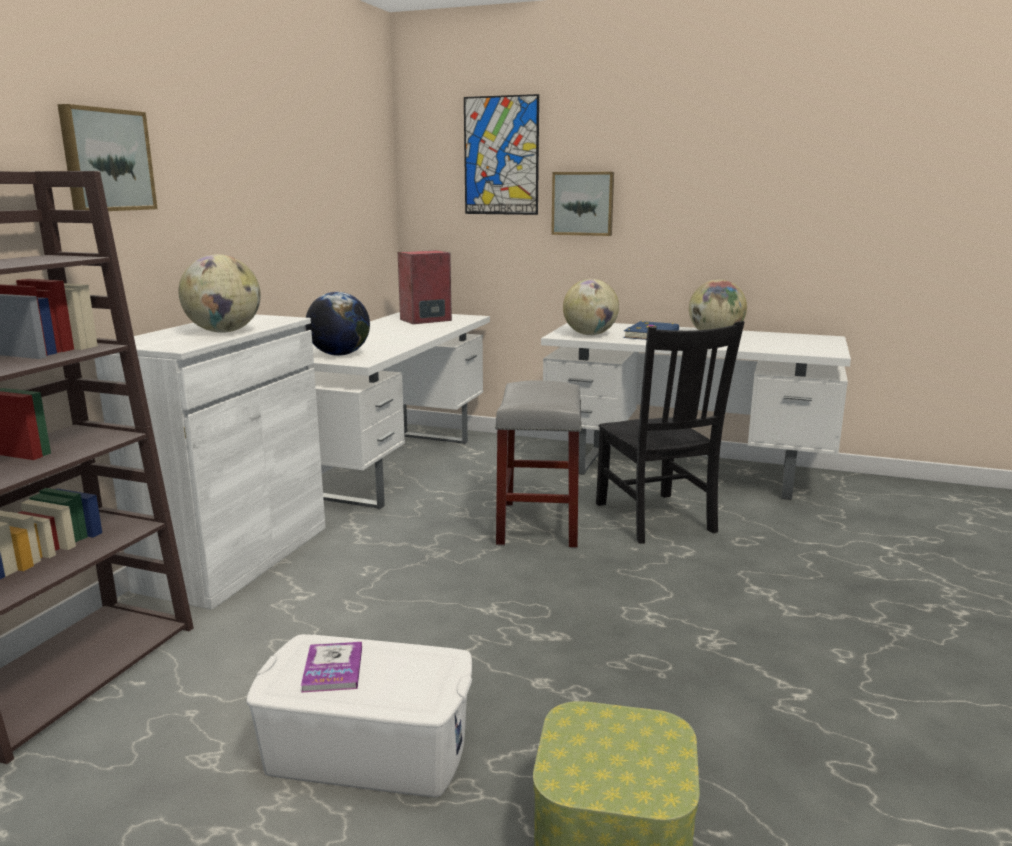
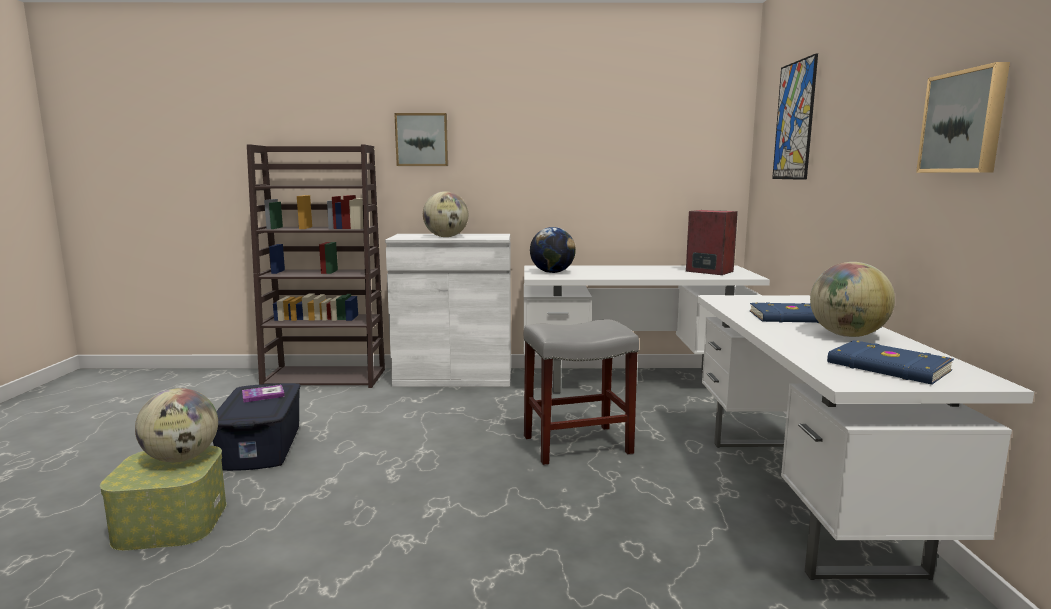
camera: 70 degrees right, 5 degrees down
(368, 749) = (262, 446): white storage box -> blue storage box
(583, 203) = (831, 167): picture -> picture (964, 122)
(590, 334) = (744, 303): globe -> globe (181, 458)
(656, 519) = (642, 493): black chair -> none
(799, 343) = (888, 367): none -> blue book

